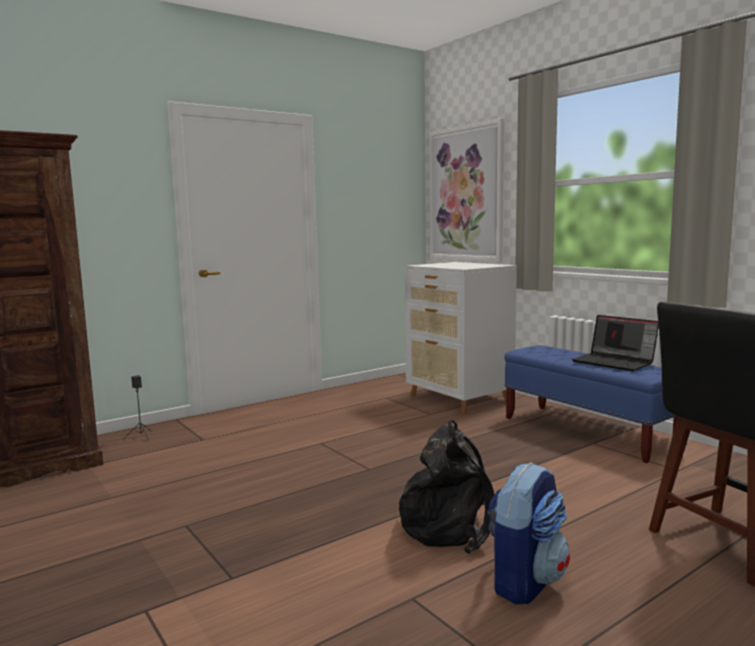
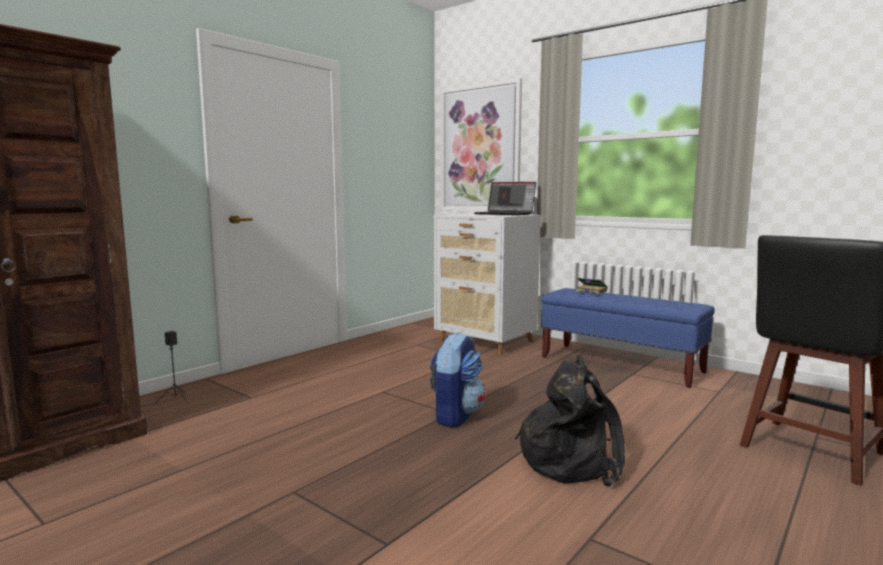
camera: 15 degrees left, 0 degrees up
(525, 581) = (677, 506): backpack -> backpack (455, 415)
(560, 350) = (590, 291): none -> book
(615, 362) = (649, 299): laptop -> laptop (505, 214)

